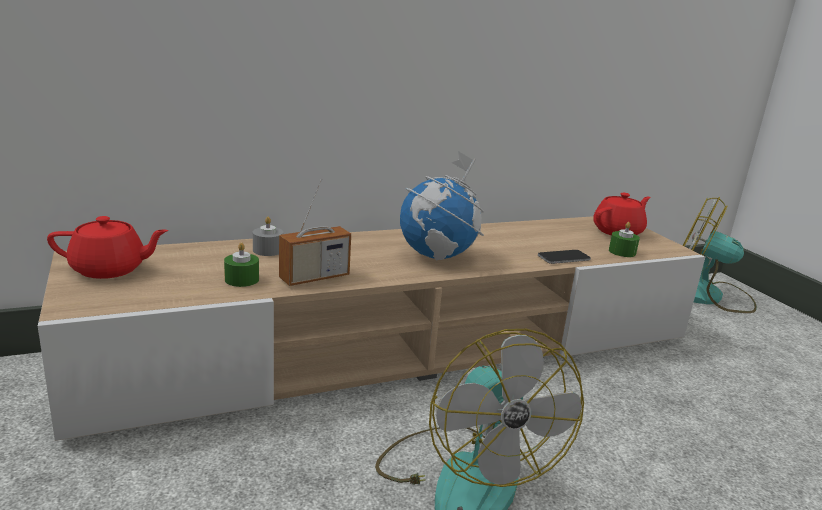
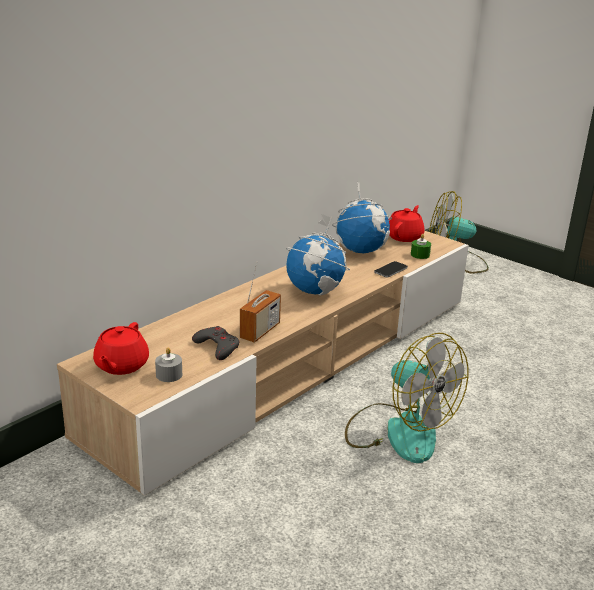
camera: 25 degrees left, 5 degrees up
(110, 269) = (121, 365): red teapot -> red teapot turned 135 degrees clockwise
(242, 279) = (217, 347): green candle -> grey game controller
(268, 250) = (203, 318): grey candle -> grey candle (169, 375)
(544, 232) = (361, 250): none -> globe

